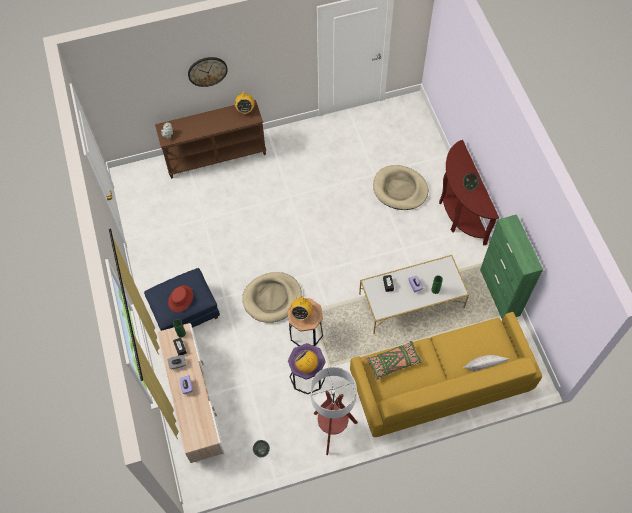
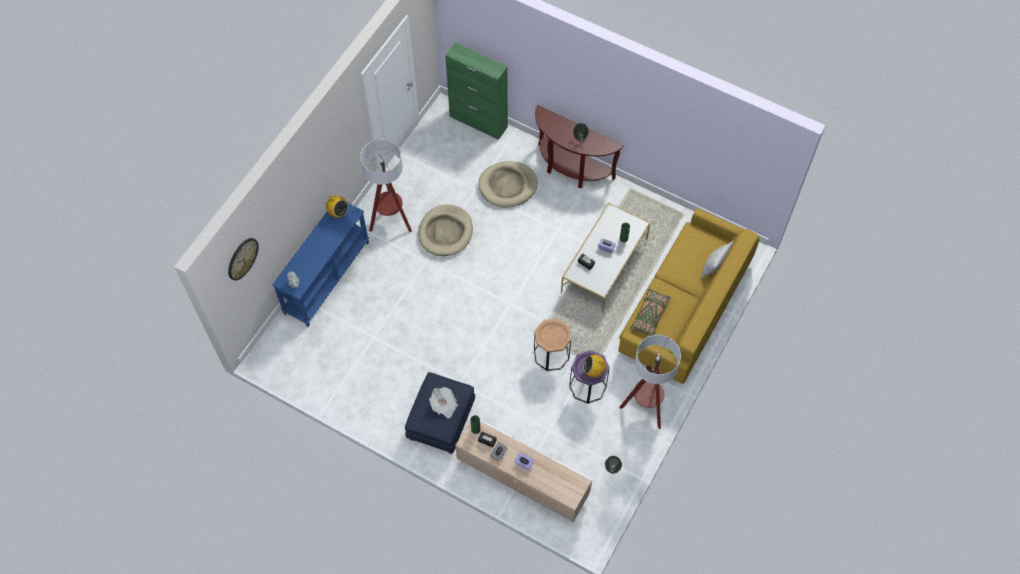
camera: 45 degrees left, 0 degrees up
(181, 299) = (444, 405): red hat -> newspaper
(207, 71) = (299, 198): wall clock -> wall clock (242, 258)
(216, 155) = (326, 277): brown console table -> blue console table
(272, 298) = (498, 351): beige dog bed -> beige dog bed (445, 232)
(295, 151) = (391, 221): none -> floor lamp
(301, 313) = (549, 336): radio -> none
(499, 293) = (660, 206): green cabinet -> green cabinet (478, 122)

